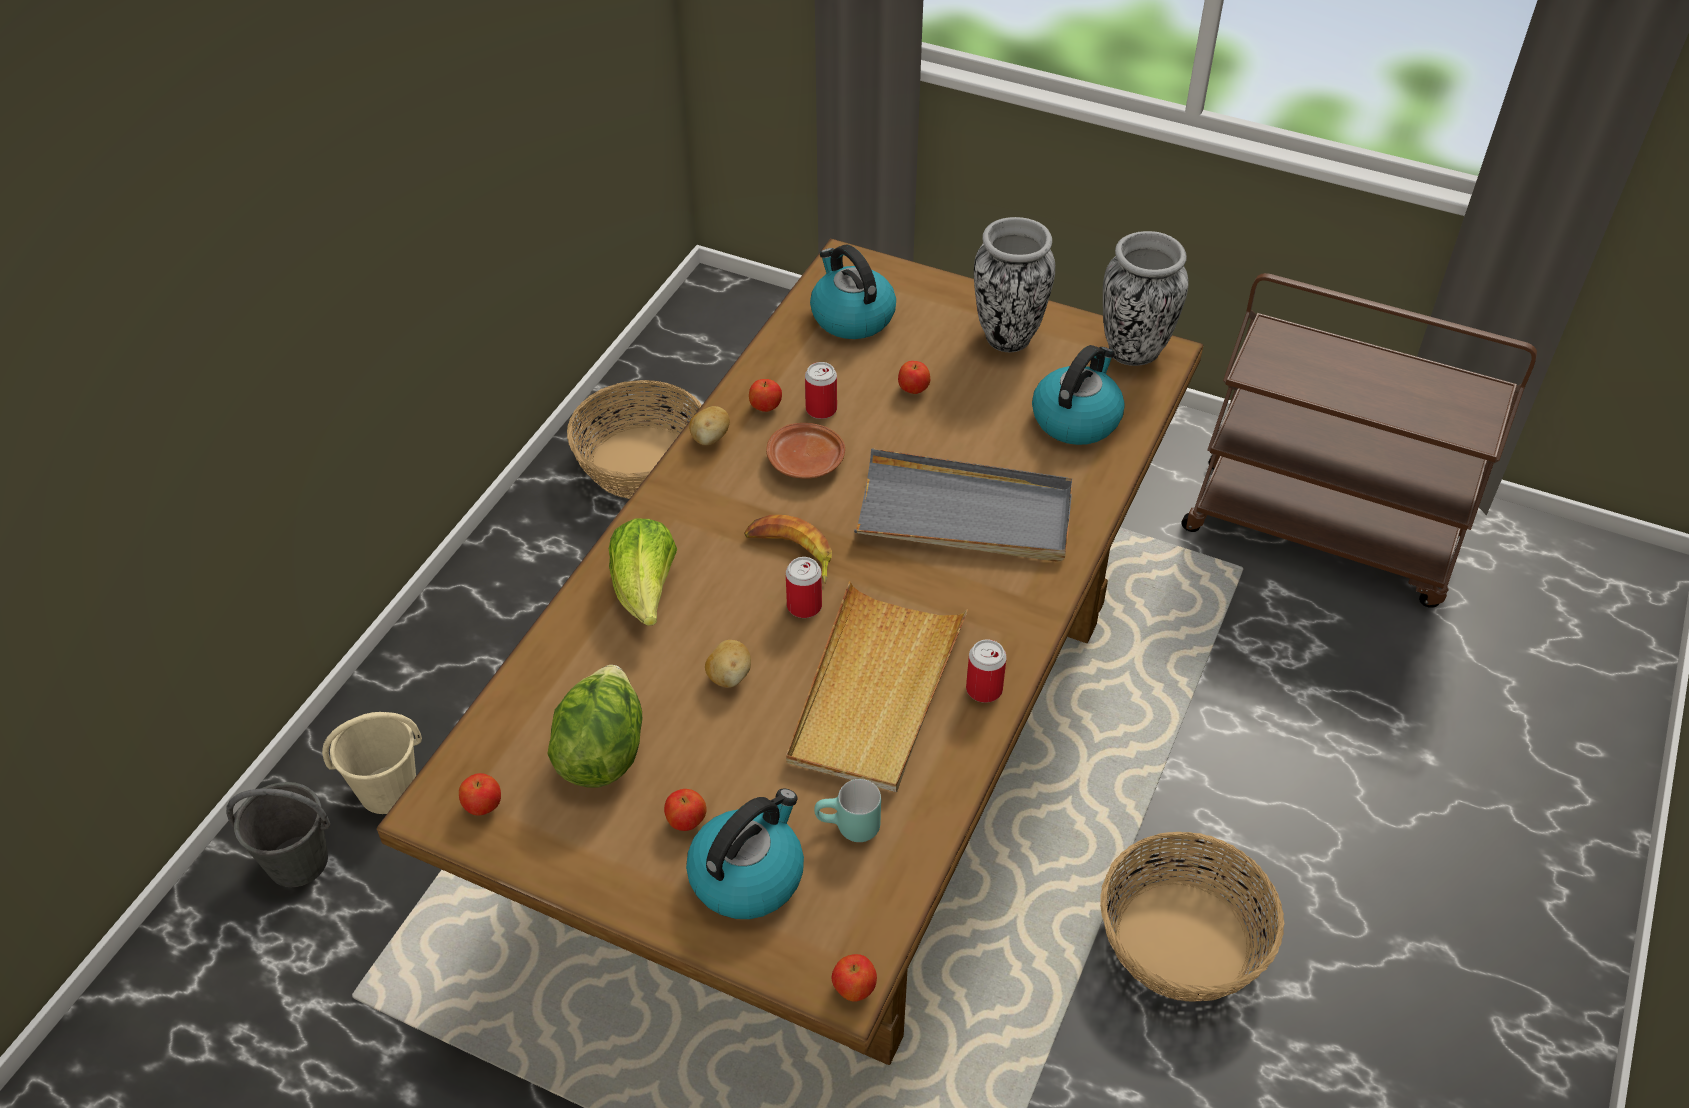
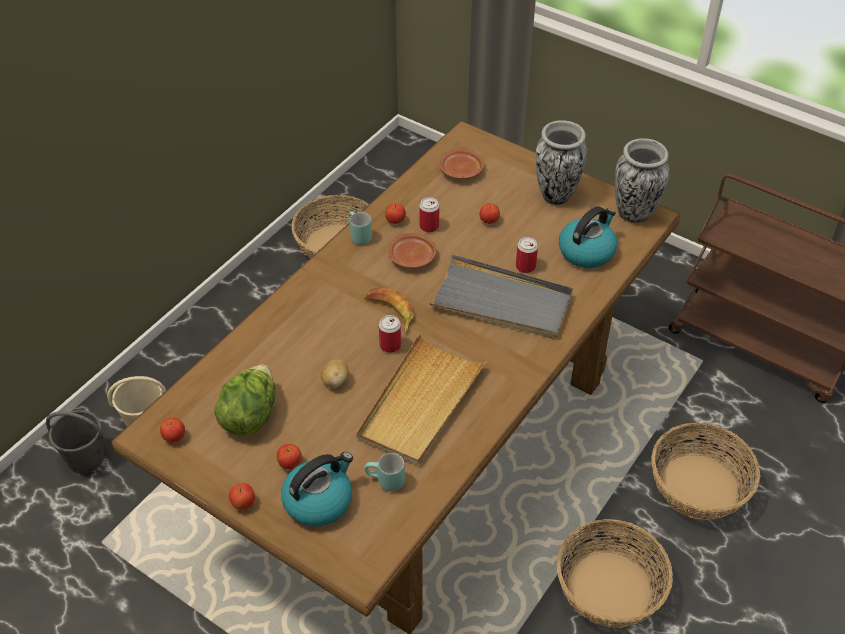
camera: 10 degrees right, 0 degrees up
(646, 592) = (297, 324): lettuce -> none
(710, 438) = (357, 236): potato -> turquoise mug
(851, 317) = (461, 171): kettle -> brown plate
(854, 988) = (366, 577): apple -> apple (243, 504)
(984, 689) = (487, 411): can -> can (525, 266)
(1281, 762) = (699, 487): none -> basket

